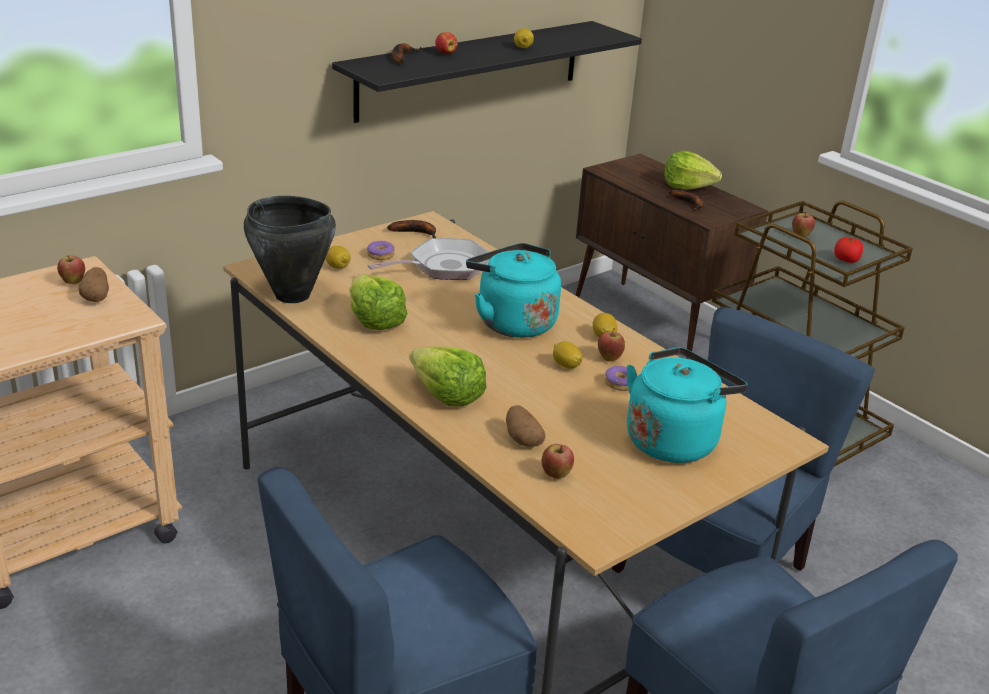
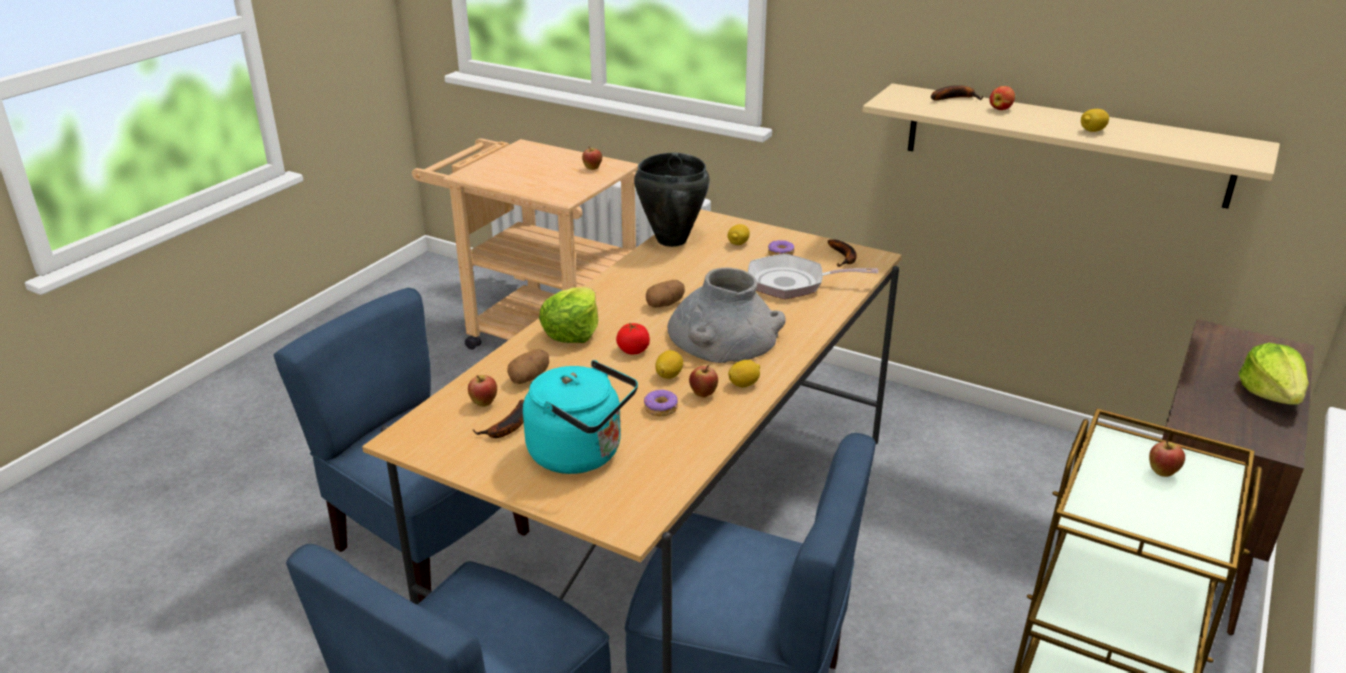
camera: 70 degrees right, 0 degrees up
(96, 296) = (580, 179): potato -> potato (665, 304)
(374, 320) = (664, 278): lettuce -> none
(443, 267) = (792, 283): frying pan -> frying pan turned 150 degrees clockwise
(471, 70) = (1064, 144): black shelf -> beige shelf
(512, 322) = (724, 334): turquoise kettle -> grey vase
(690, 203) = (1217, 404): banana -> banana (508, 427)
(846, 260) = (1136, 520): tomato -> tomato (633, 350)

